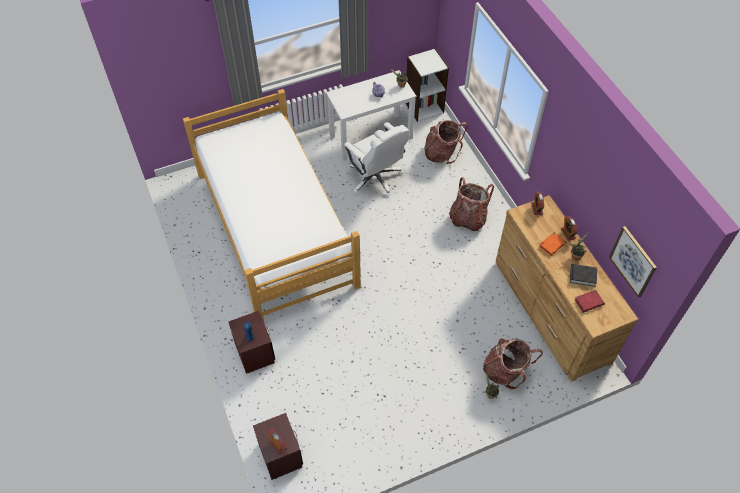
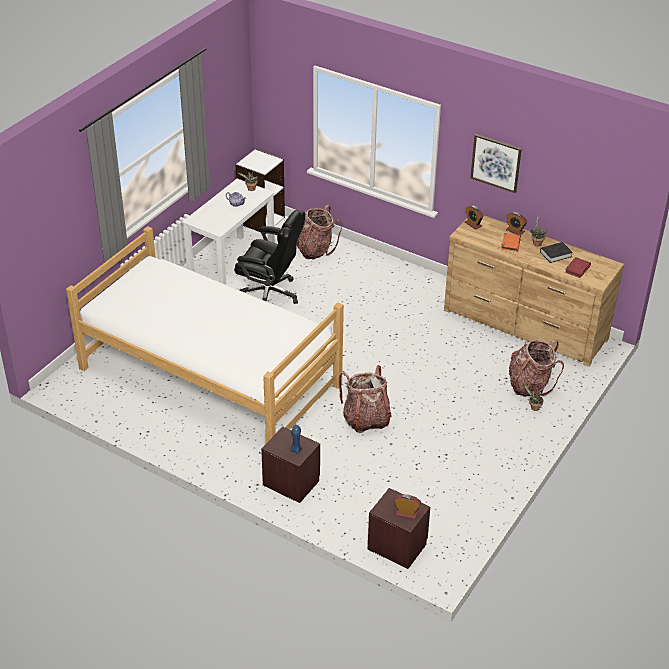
camera: 35 degrees left, 15 degrees down
(375, 178) = (270, 294): white office chair -> black office chair
(468, 218) = (388, 289): backpack -> backpack (366, 419)
(633, 261) = (597, 210): picture -> picture (496, 163)

